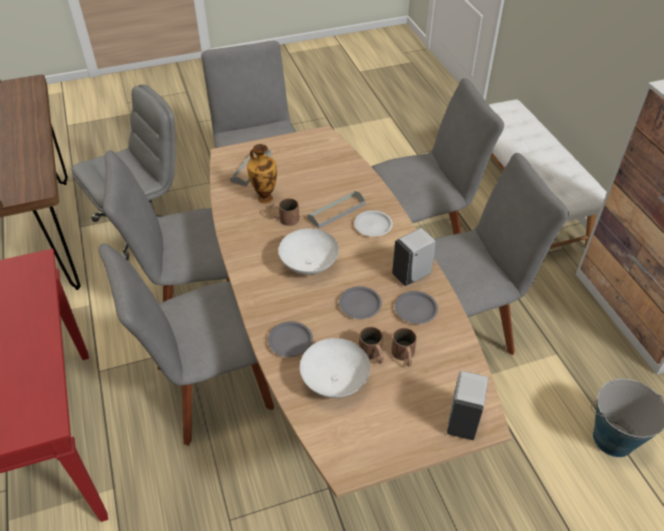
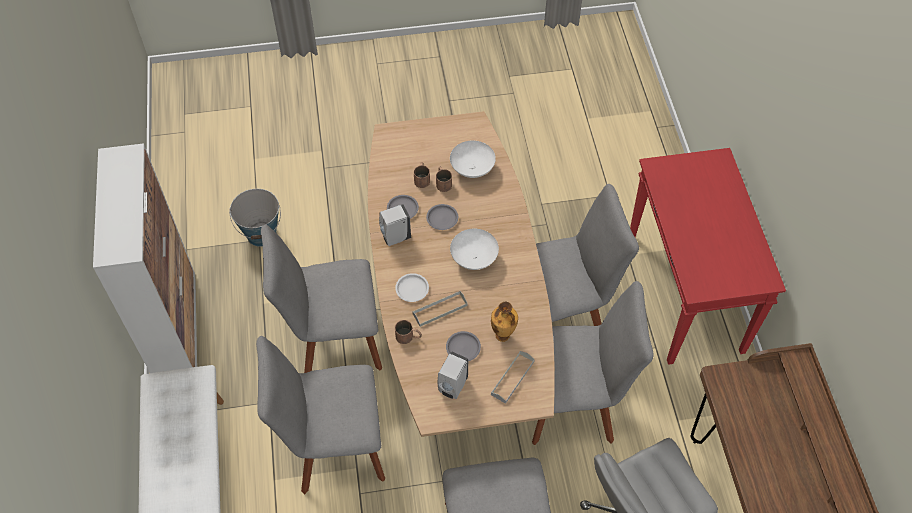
camera: 170 degrees left, 10 degrees up
(284, 219) = (488, 308): brown mug -> brown mug (408, 337)
(290, 341) = (497, 198): grey plate -> grey plate (463, 348)
(462, 420) = (399, 136): white soap dispenser -> white soap dispenser (452, 387)

